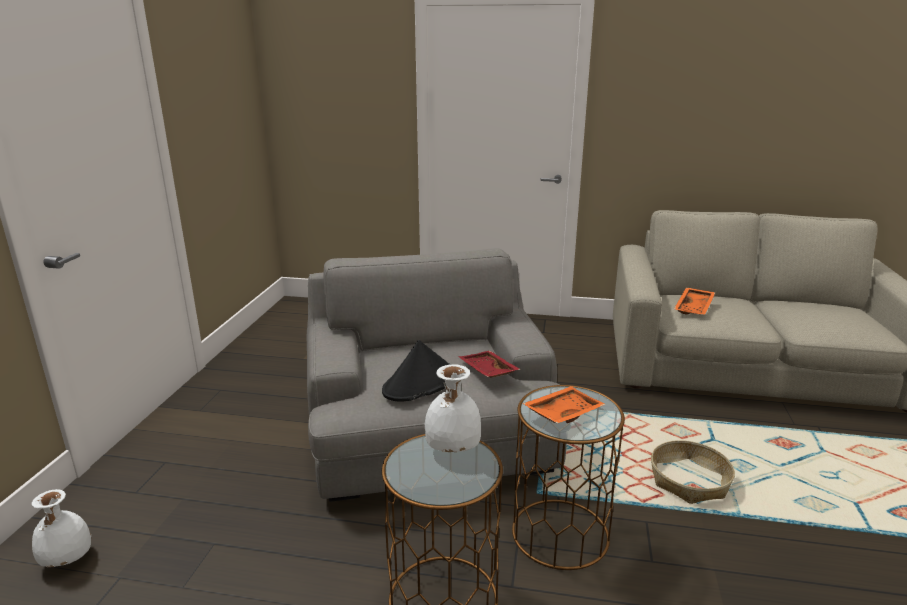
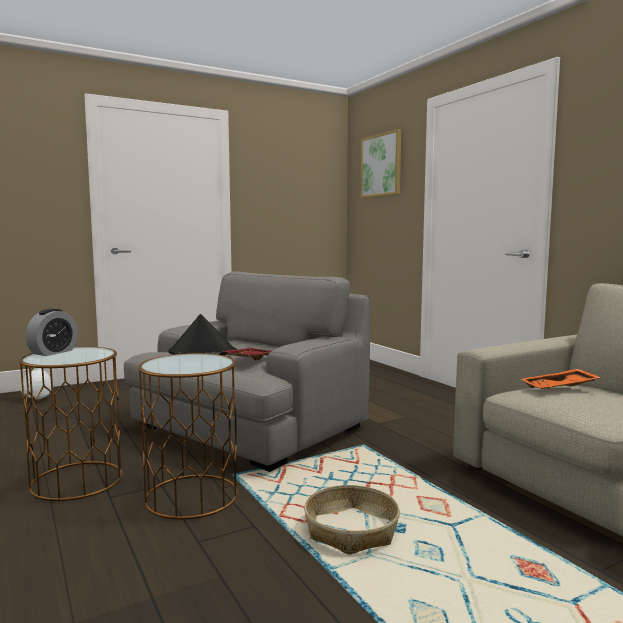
camera: 50 degrees right, 15 degrees down
(334, 63) = (381, 165): none -> picture
(411, 473) = (53, 352): none -> alarm clock
(451, 449) = (92, 353): white vase -> none
(562, 413) = (180, 362): orange tray -> none

